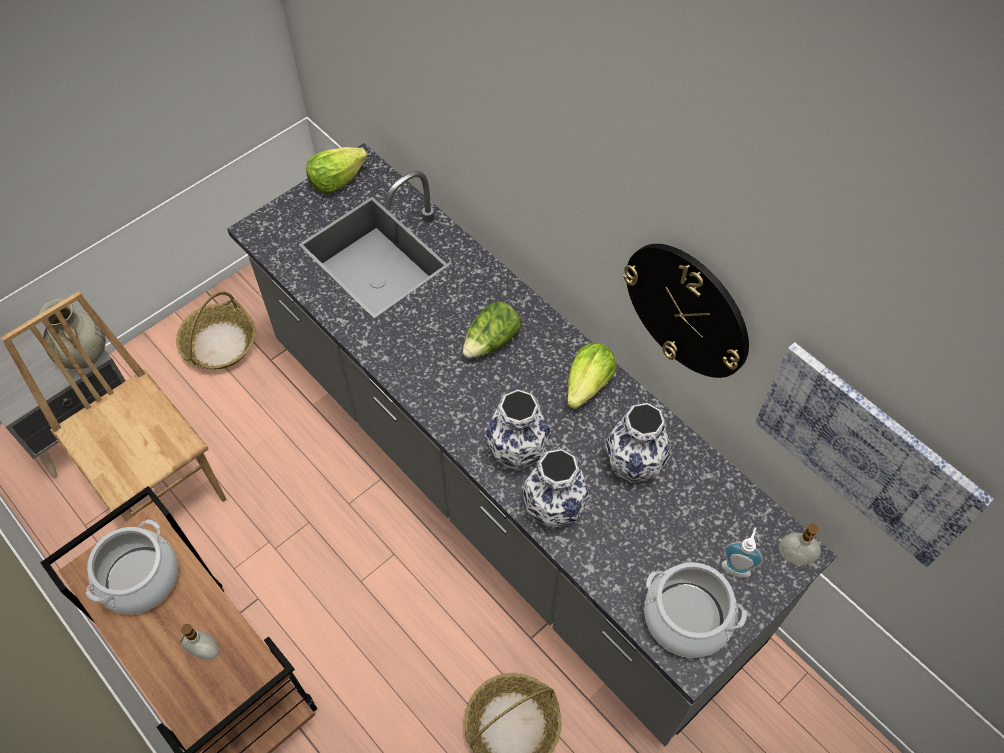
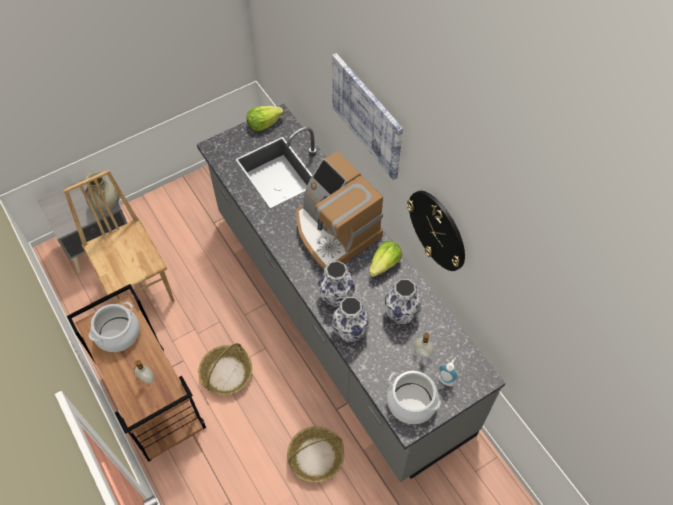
camera: 10 degrees right, 0 degrees up
(219, 343) = (185, 208): basket -> basket (226, 373)
(491, 342) = (334, 231): lettuce -> coffee machine
(793, 558) = (480, 380): soap dispenser -> soap dispenser (422, 353)
(865, 453) = (517, 324): picture -> picture (367, 116)

